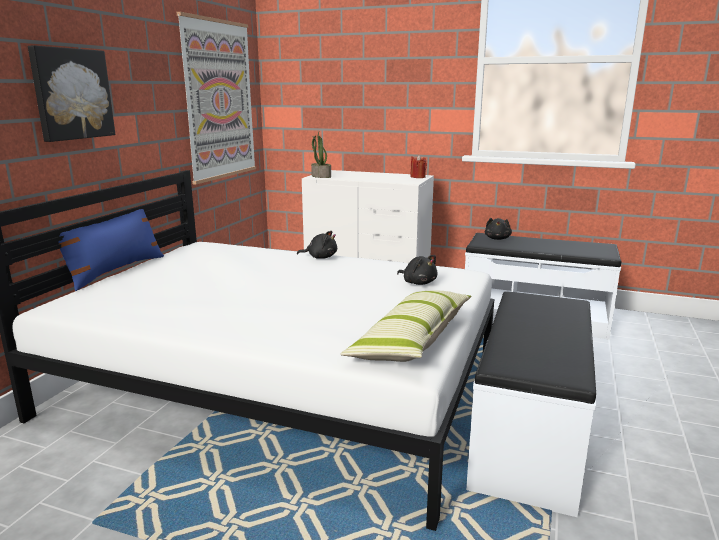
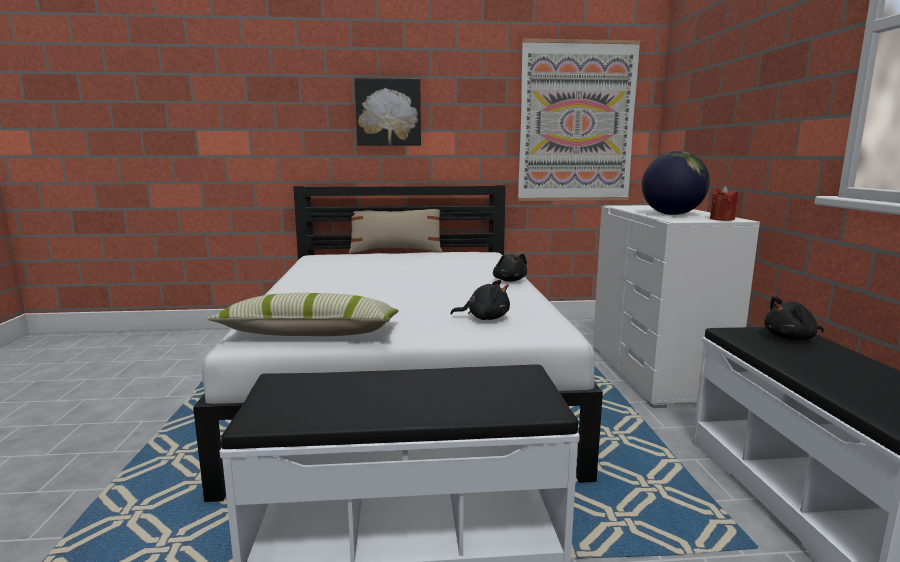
camera: 65 degrees right, 5 degrees down
(116, 271) = (396, 251): blue pillow -> beige pillow
(320, 176) = (624, 206): potted plant -> none
(382, 178) = (672, 214): none -> globe
(418, 282) = (485, 318): black plush toy -> black plush toy turned 105 degrees counterclockwise

